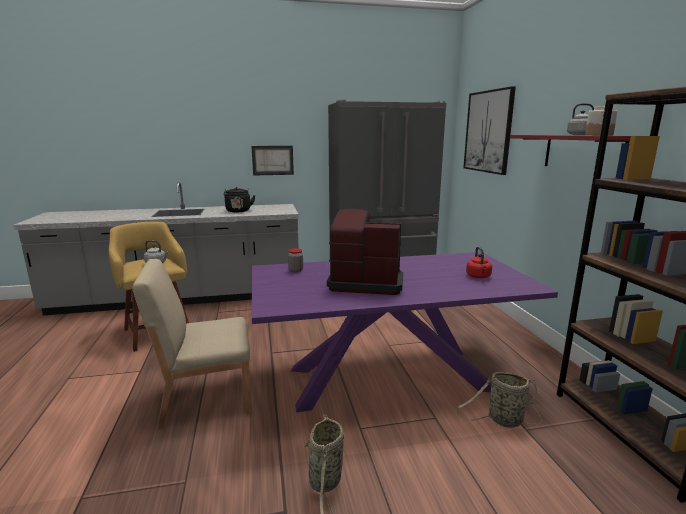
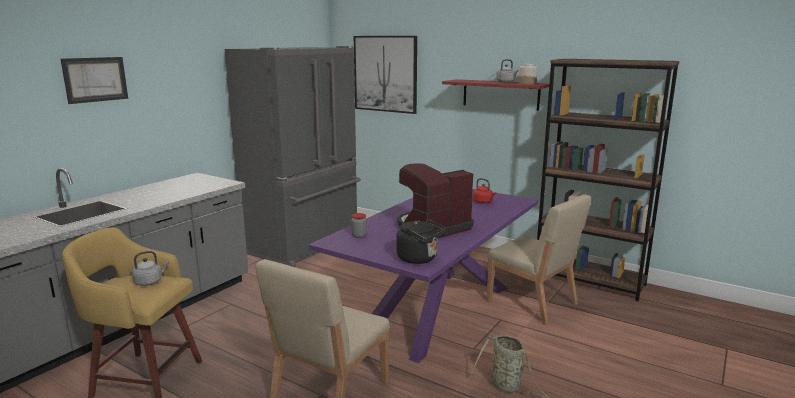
camera: 45 degrees left, 0 degrees up
(238, 211) = (163, 194): black kettle -> black kettle (419, 259)
(272, 160) = (168, 121): picture -> picture (95, 79)
(502, 420) = (532, 303): basket -> beige chair

